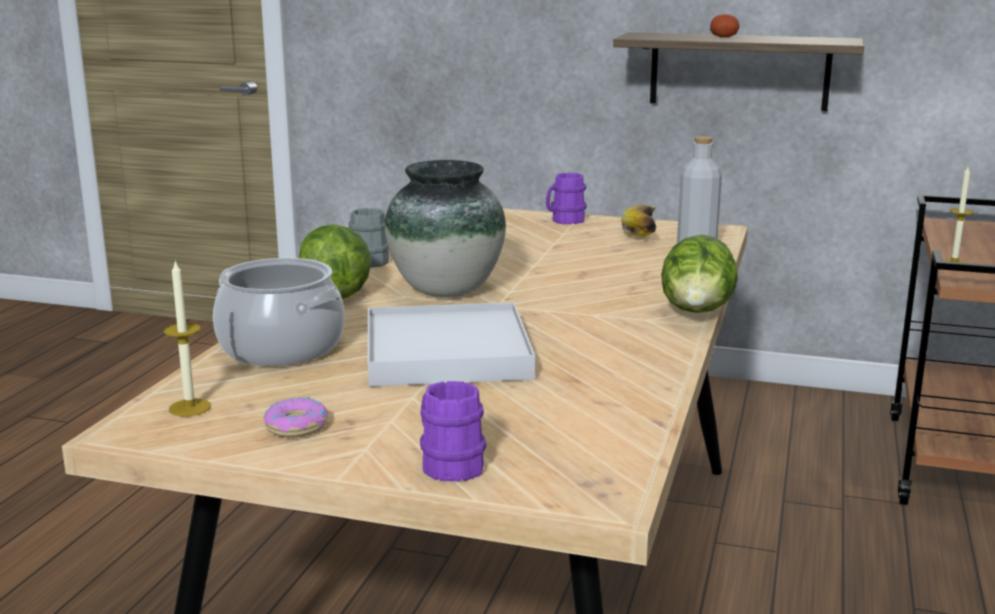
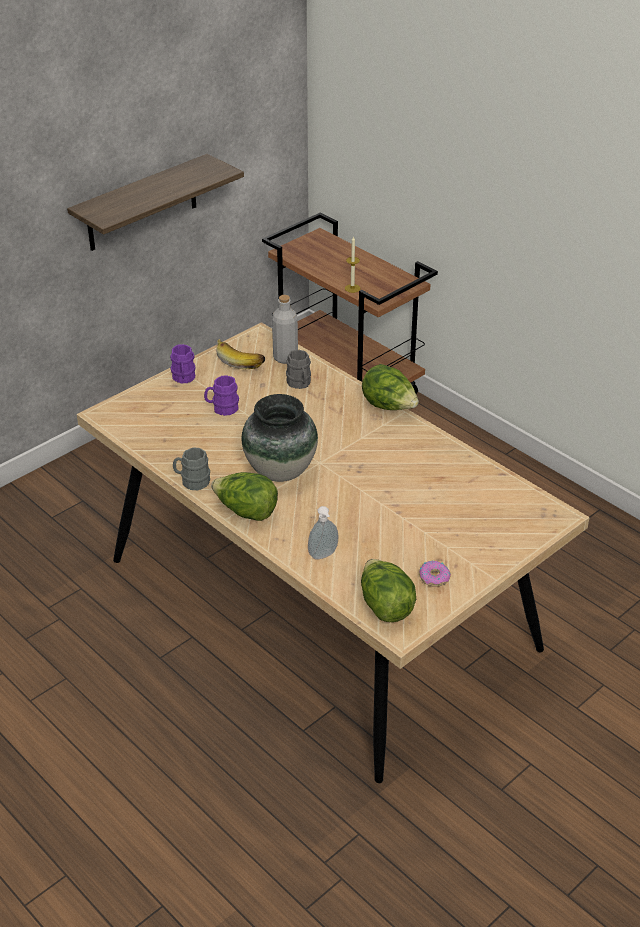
camera: 60 degrees left, 20 degrees up
(190, 407) = (385, 606): candle -> lettuce
(282, 347) = (324, 556): cooking pot -> soap dispenser
(446, 353) = (376, 503): white tray -> none
(447, 464) = (502, 545): purple mug -> purple mug (222, 408)
(654, 263) = (299, 384): none -> grey mug
(724, 37) = (151, 193): potato -> none

